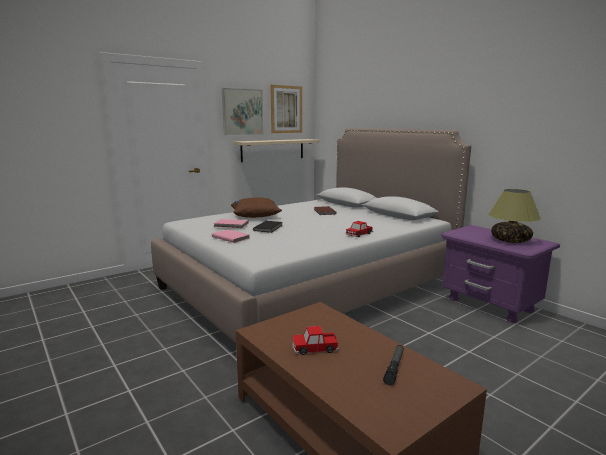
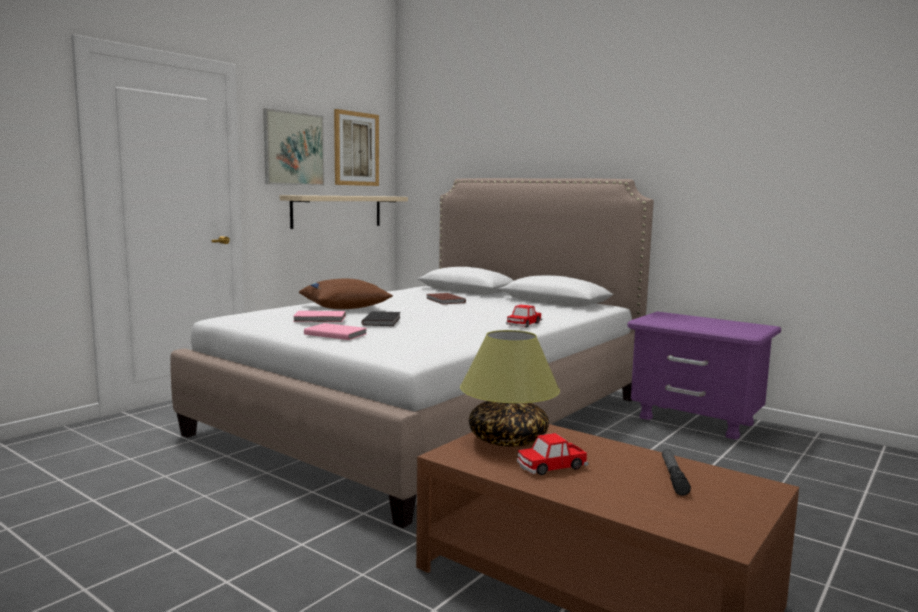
camera: 15 degrees left, 5 degrees down
(510, 240) = (721, 326): table lamp -> table lamp (508, 440)

